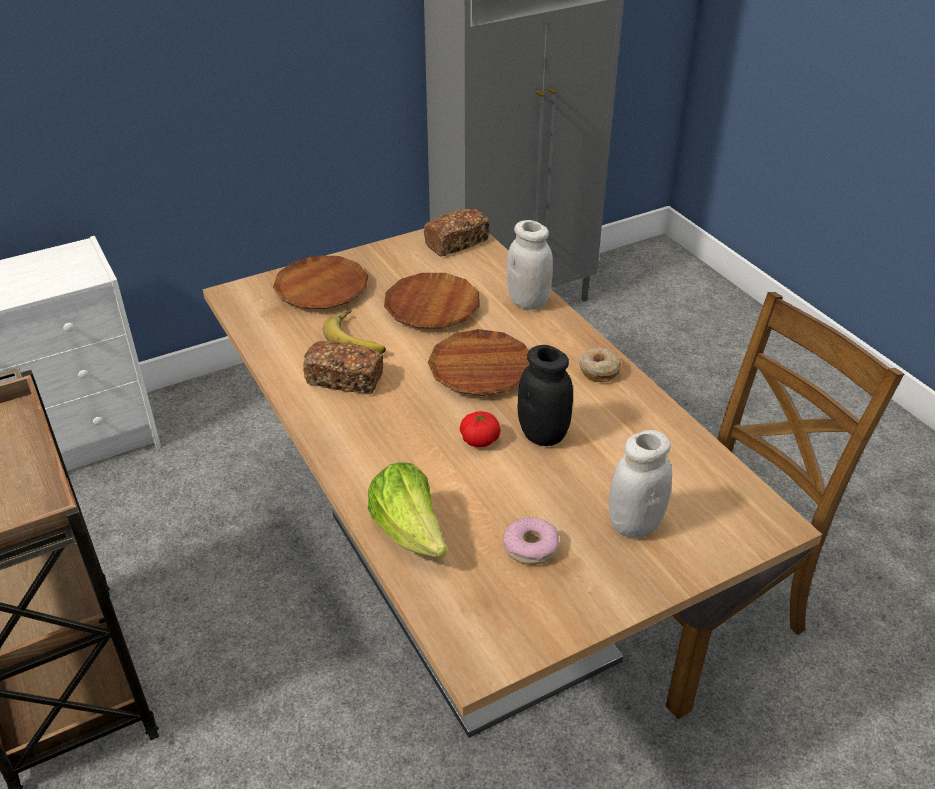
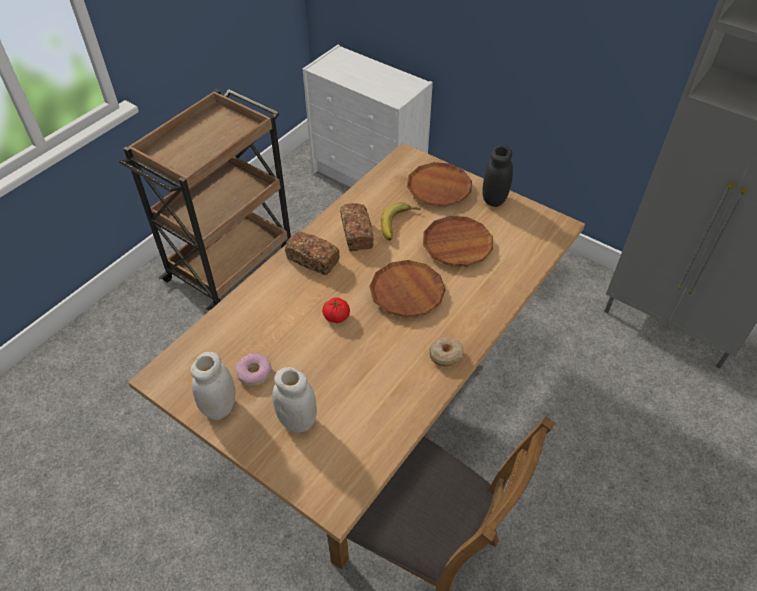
camera: 65 degrees right, 10 degrees up
(410, 532) = (242, 313): lettuce -> none
(456, 243) = (542, 229): bread -> bread (313, 260)
(528, 301) = (500, 291): white jar -> white jar (220, 407)
(543, 434) = (359, 346): black jar -> black jar (494, 199)

